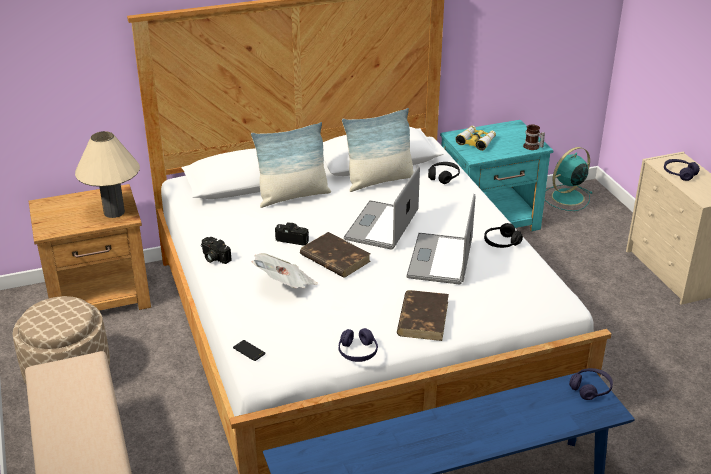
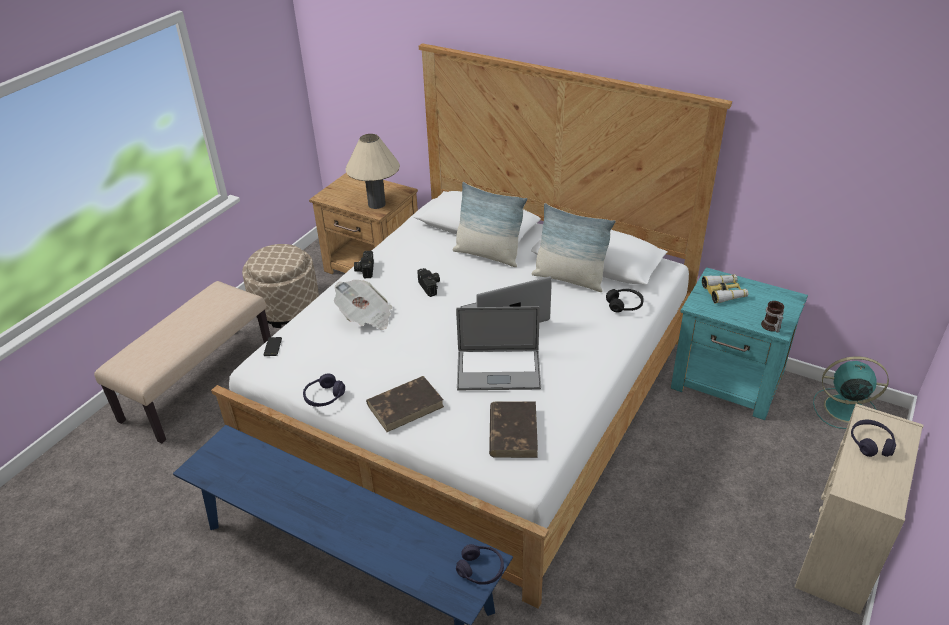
camera: 50 degrees right, 5 degrees up
(334, 258) = (428, 318): brown book -> brown book (513, 431)
(440, 259) = (498, 370): laptop -> laptop turned 150 degrees counterclockwise
(501, 242) = (571, 390): black headphones -> none

